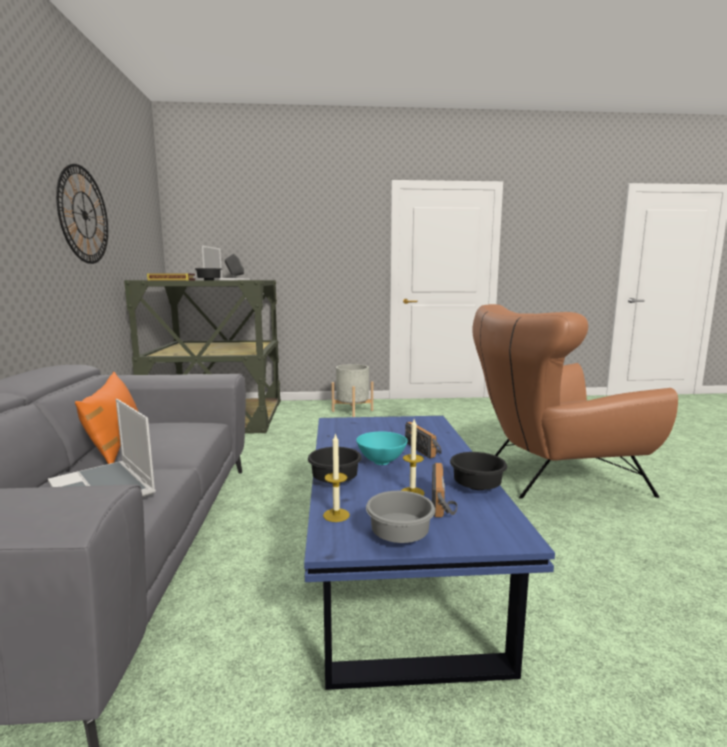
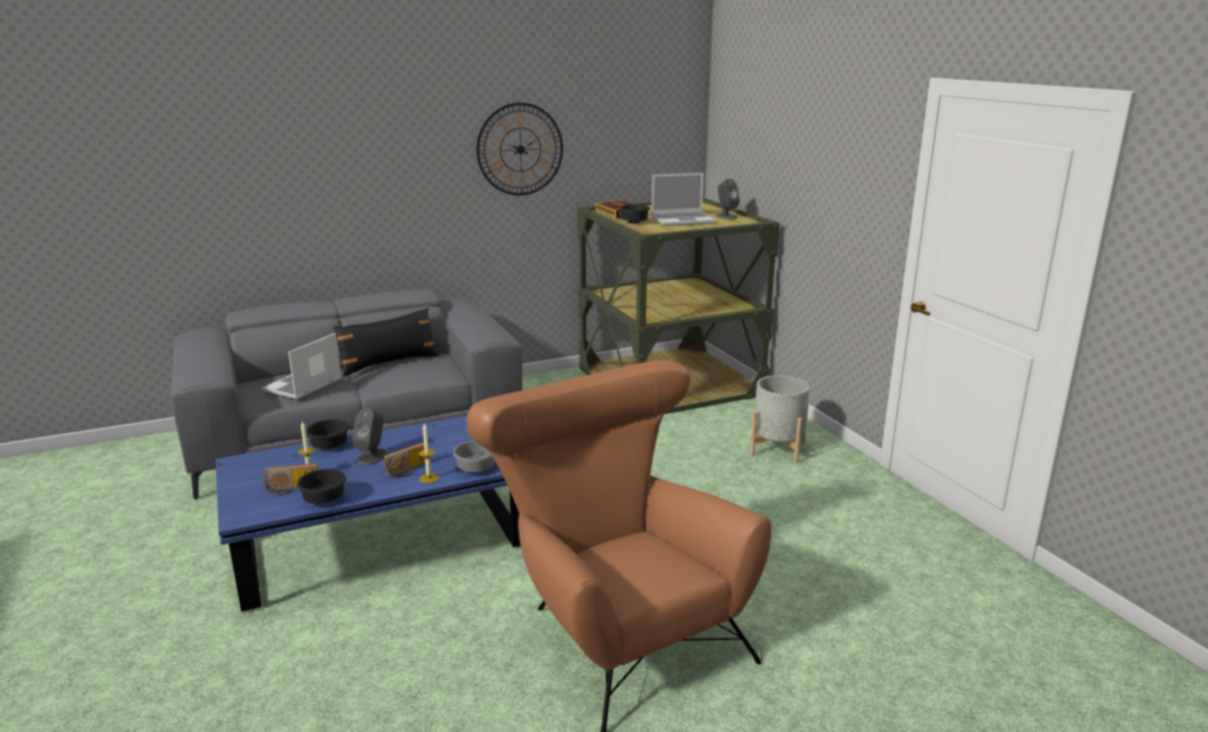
camera: 70 degrees right, 10 degrees up
(115, 444) = (389, 363): orange pillow -> black pillow
(336, 515) = (272, 456): candle -> candle (429, 478)
(381, 462) = (372, 456): turquoise bowl -> grey speaker
(400, 535) = (244, 480): grey bowl -> grey bowl (477, 469)

